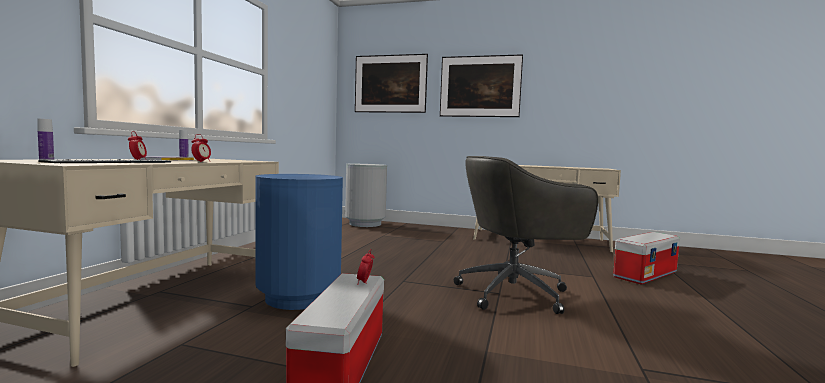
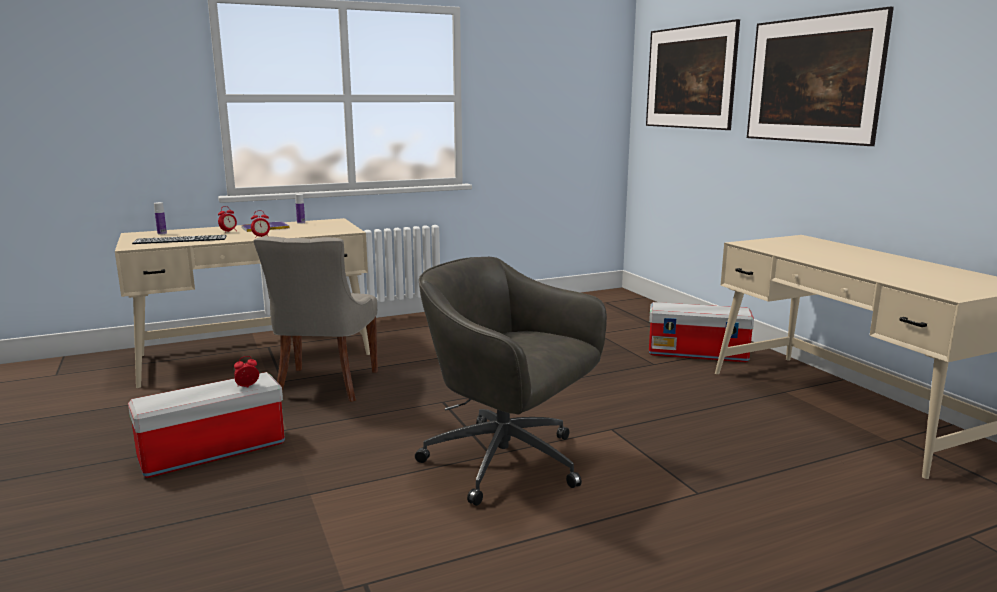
camera: 50 degrees right, 10 degrees up
(299, 297) = (325, 385): blue trash can -> grey chair
(365, 224) = (628, 308): grey trash can -> none
(645, 274) = (817, 533): storage box -> storage box (698, 353)

